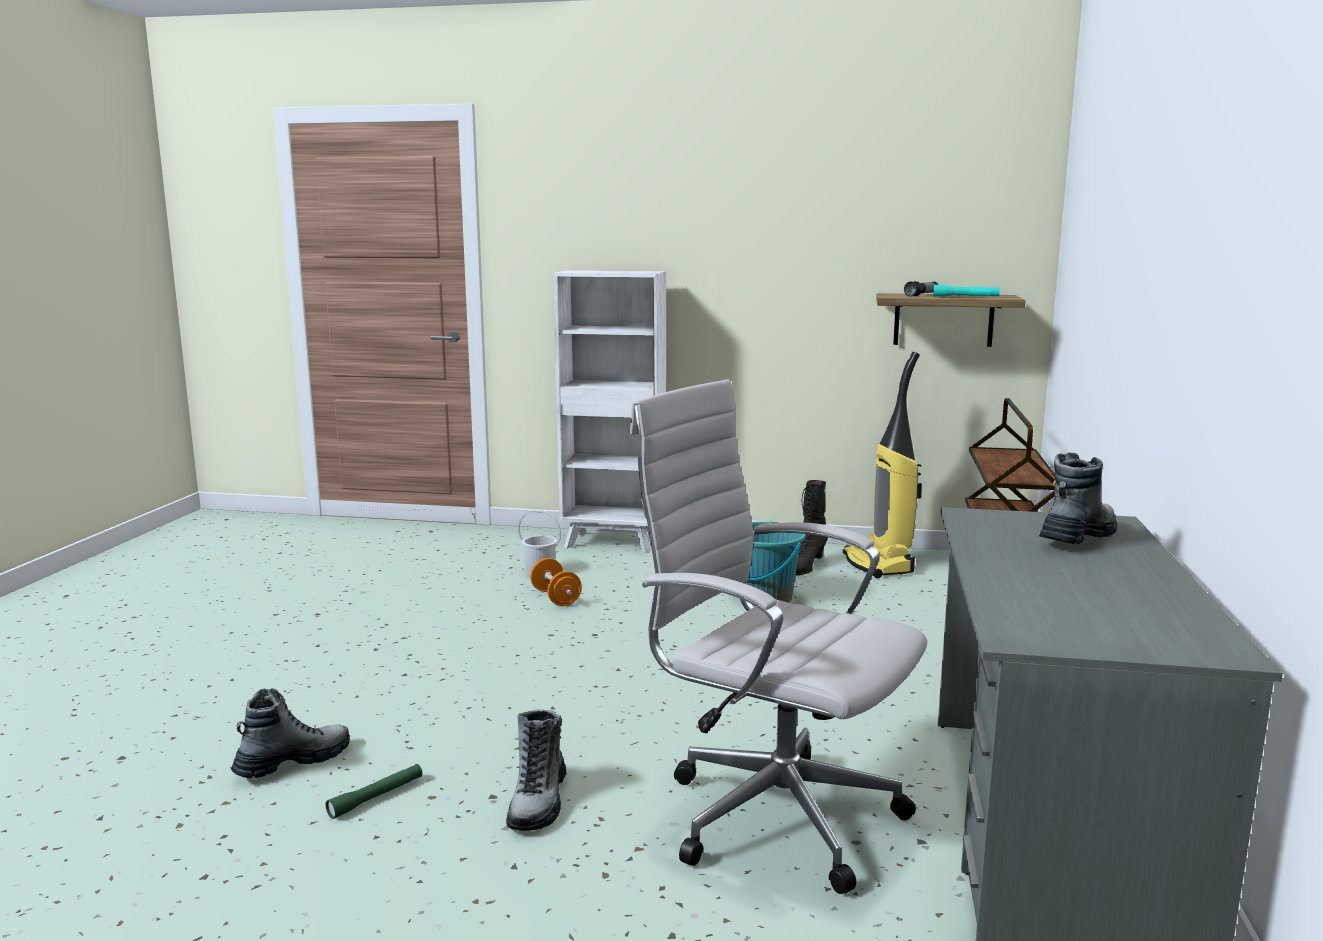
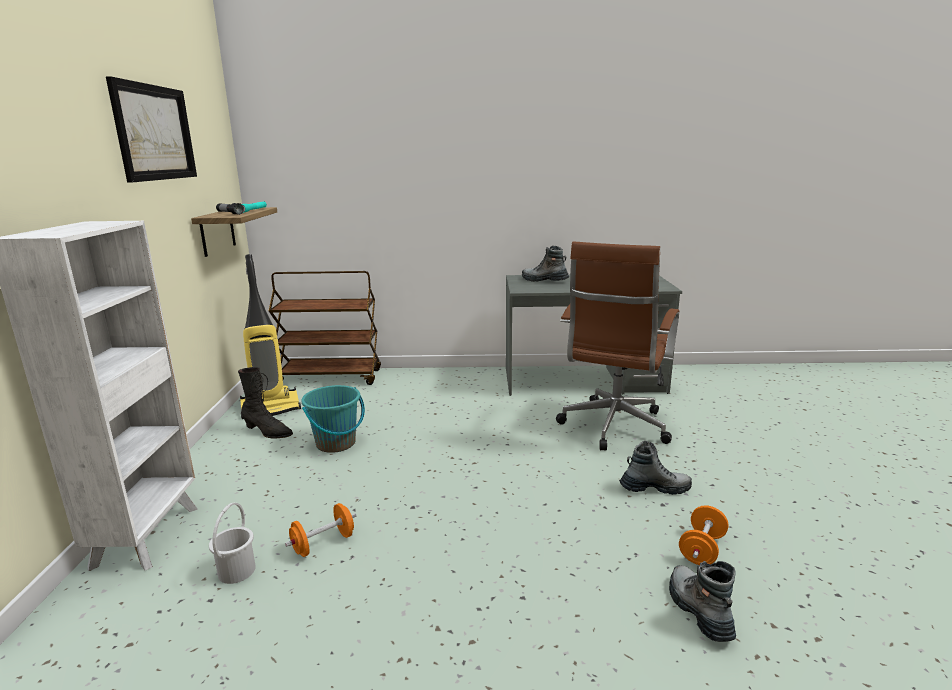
camera: 100 degrees left, 5 degrees up
(293, 762) = (698, 610): boot -> boot turned 45 degrees clockwise
(376, 797) = (702, 549): green flashlight -> orange dumbbell
(771, 813) = (613, 428): white office chair -> brown office chair
(832, 193) = (154, 133): none -> picture

